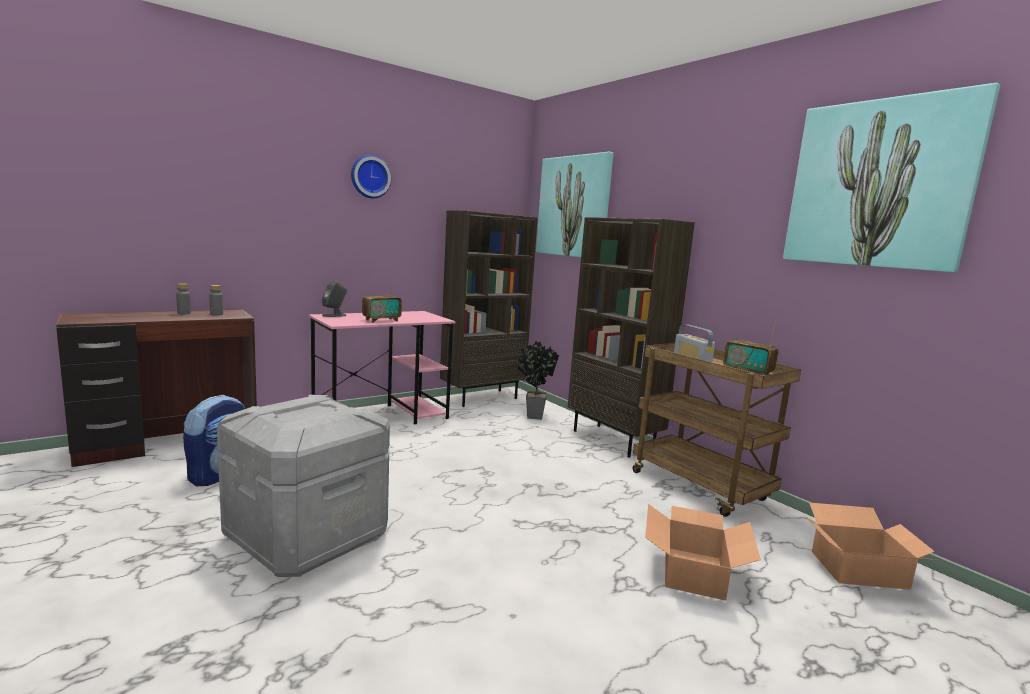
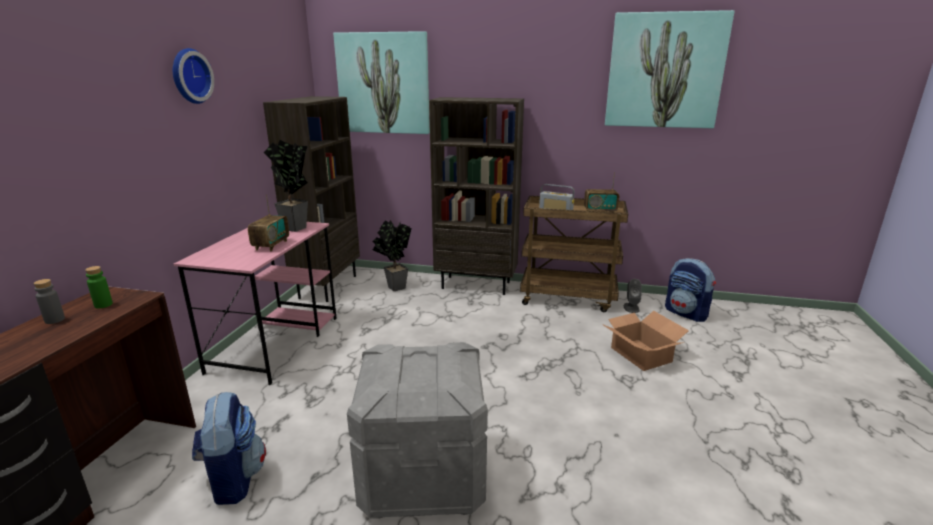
camera: 40 degrees left, 10 degrees up
(216, 314) = (103, 305): grey bottle -> green bottle
(334, 315) = (206, 255): grey speaker -> grey speaker (631, 307)
(422, 318) = (295, 229): none -> potted plant
(860, 570) = (686, 313): cardboard box -> backpack

